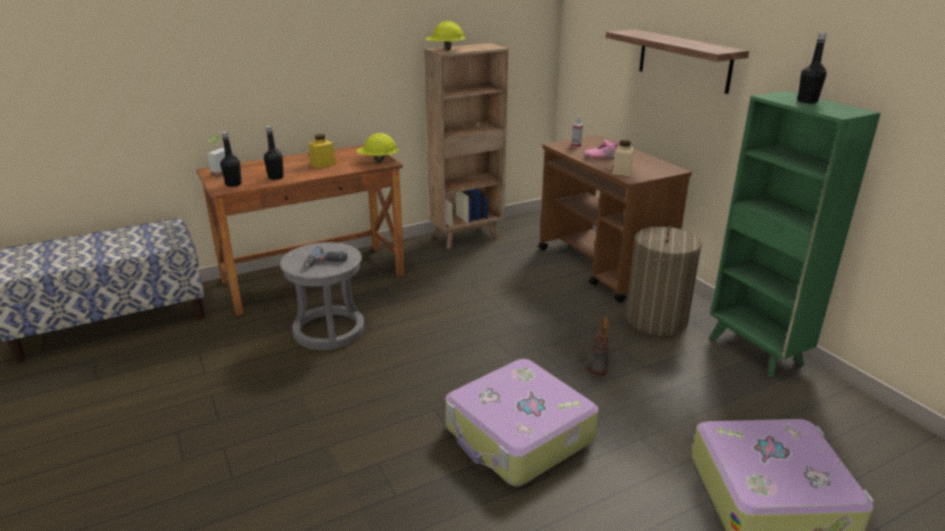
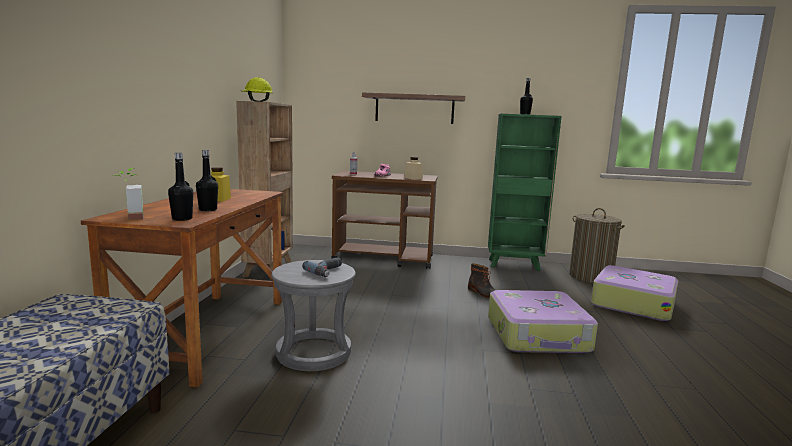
camera: 55 degrees left, 15 degrees down
(378, 161) = (258, 192): yellow hard hat -> none
(656, 320) = (459, 269): laundry basket -> laundry basket (590, 276)

